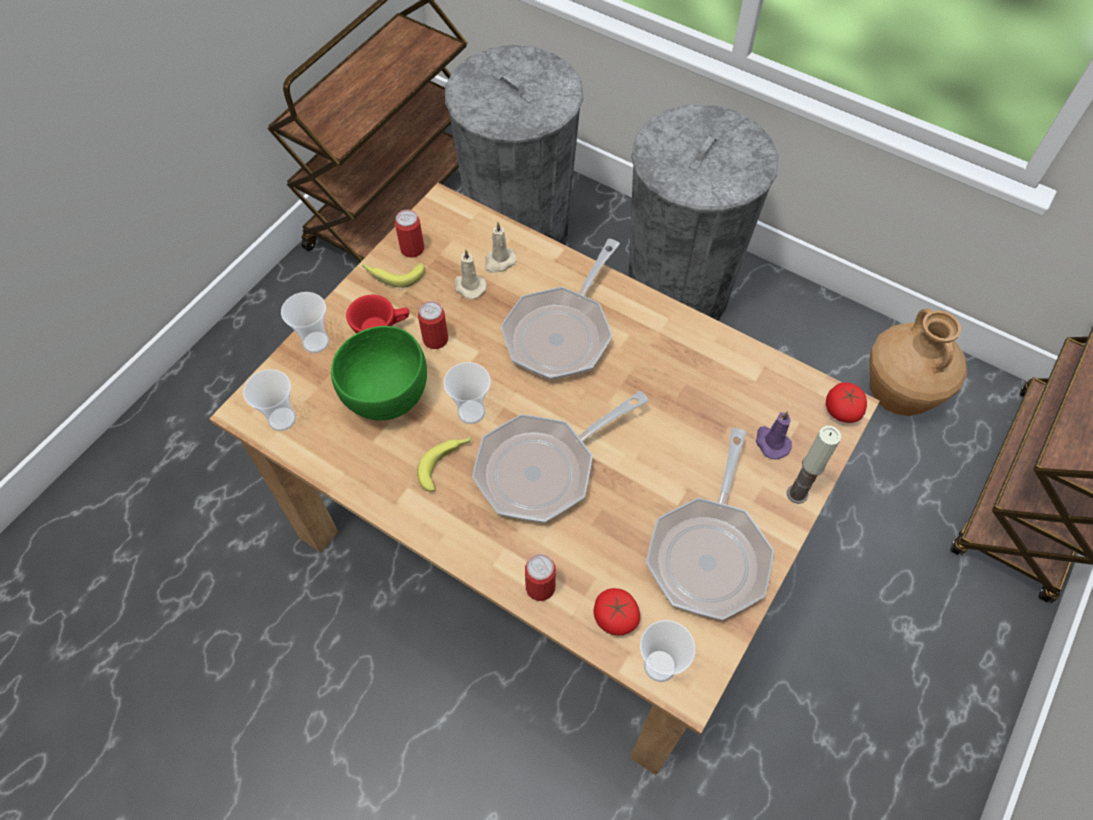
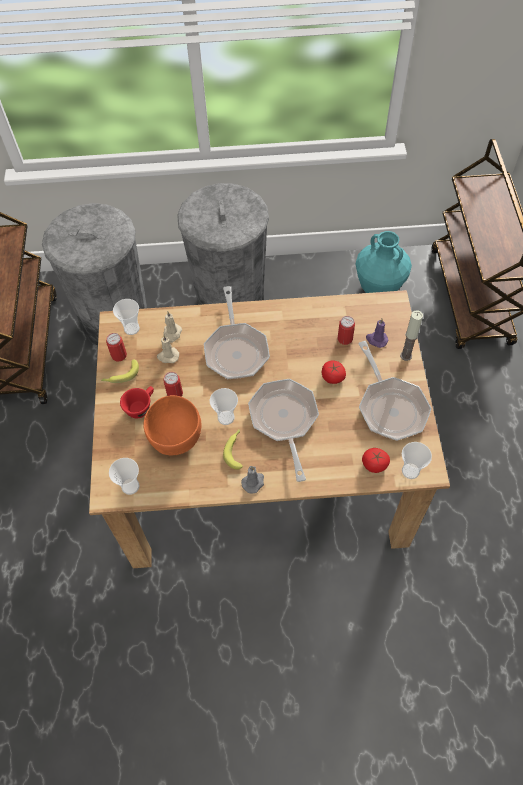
camera: 35 degrees left, 0 degrees up
(316, 342) = (111, 436): cup -> cup (131, 328)
(388, 396) = (176, 438): green bowl -> orange bowl
(431, 522) = (253, 482): none -> grey candle
(540, 587) = (330, 475): can -> can (345, 338)
(543, 468) = (284, 420): frying pan -> frying pan turned 150 degrees clockwise
(842, 410) = (394, 305): tomato -> tomato (332, 377)
(897, 396) = (379, 289): brown vase -> turquoise vase

